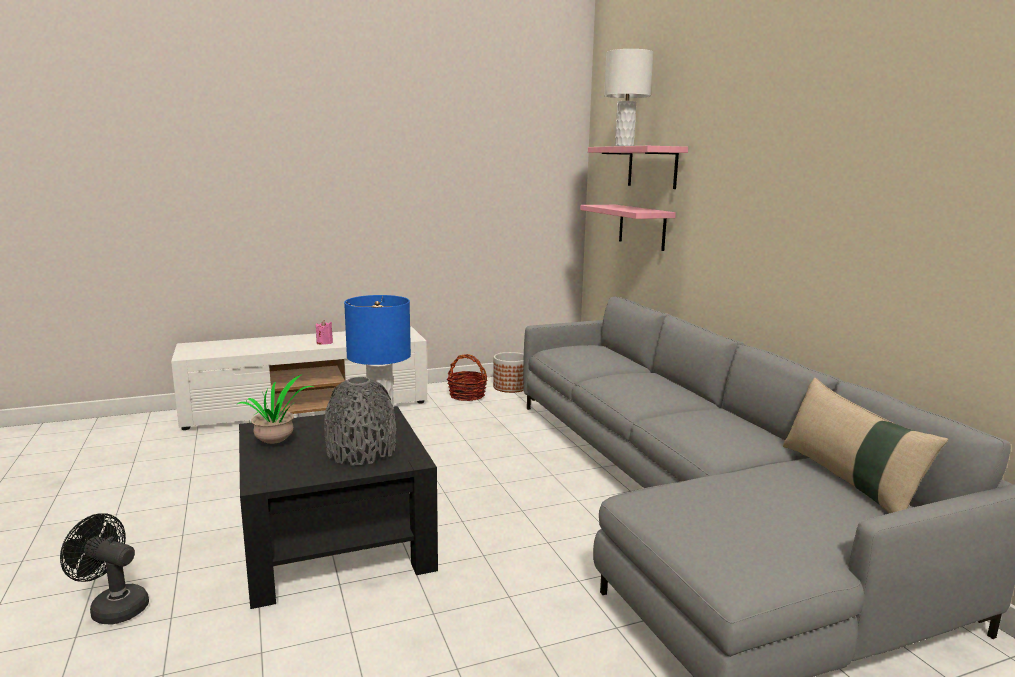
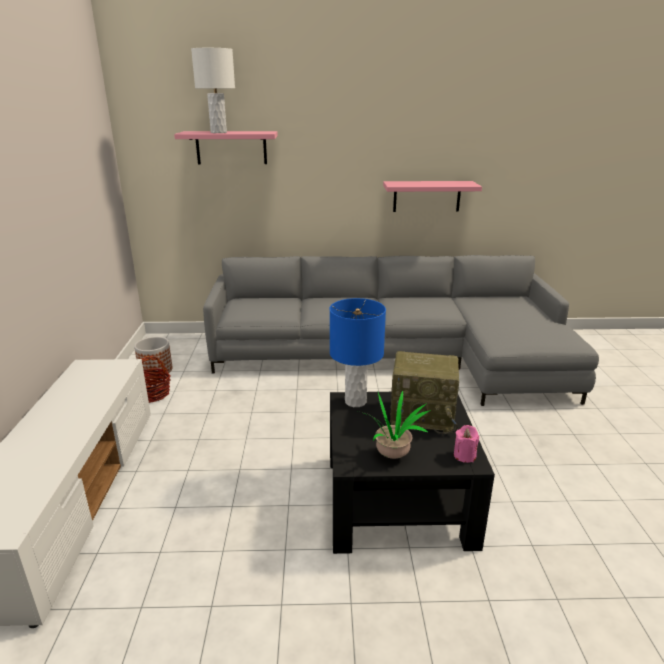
camera: 70 degrees left, 10 degrees up
(113, 607) = (470, 645): black fan -> none
(324, 343) = (78, 415): pink candle -> pink candle (464, 455)
(361, 451) = (423, 416): grey vase -> radio
(642, 227) = (225, 197): pink shelf -> pink shelf (426, 196)
(848, 481) = (487, 298): beige pillow -> none

